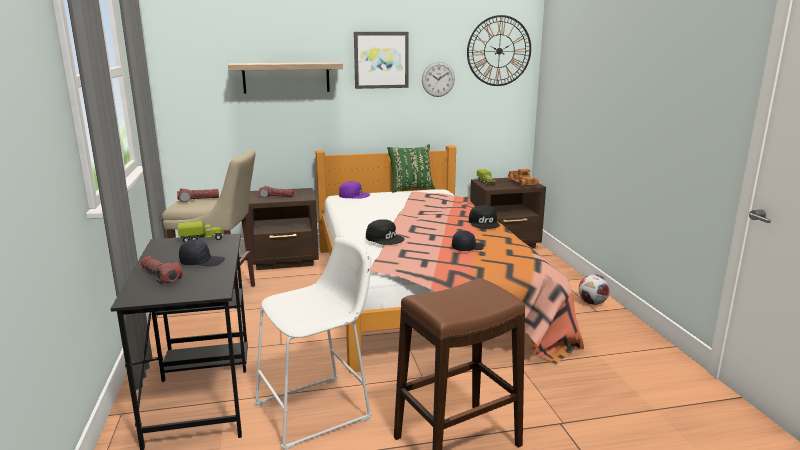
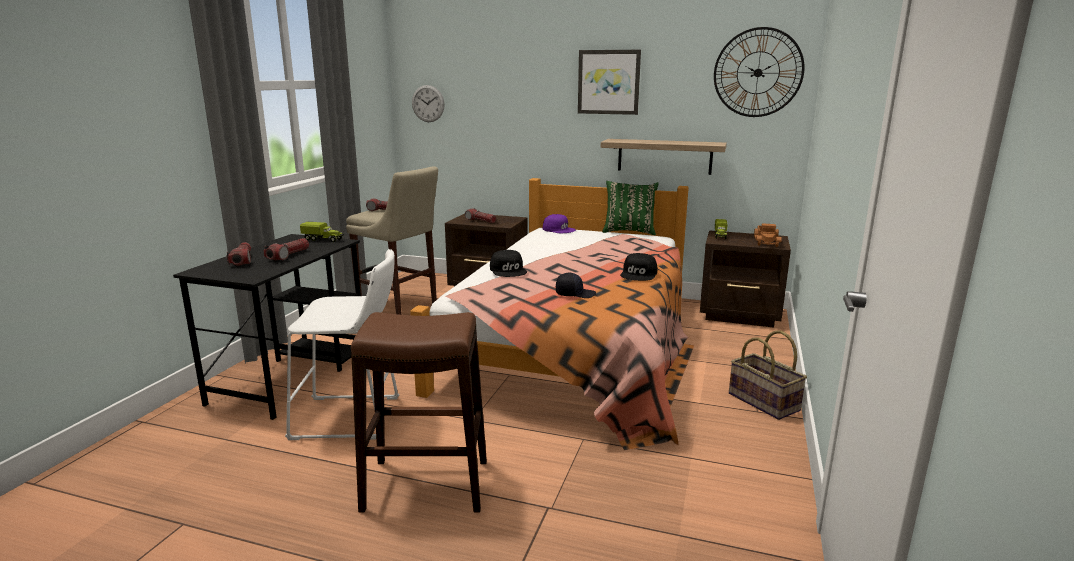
camera: 30 degrees right, 0 degrees up
(202, 262) = (288, 255): black cap -> flashlight
(286, 77) = (509, 99): shelf -> shelf (664, 156)
(438, 79) = (675, 106): wall clock -> wall clock (428, 103)
(592, 303) = (764, 402): football -> basket

